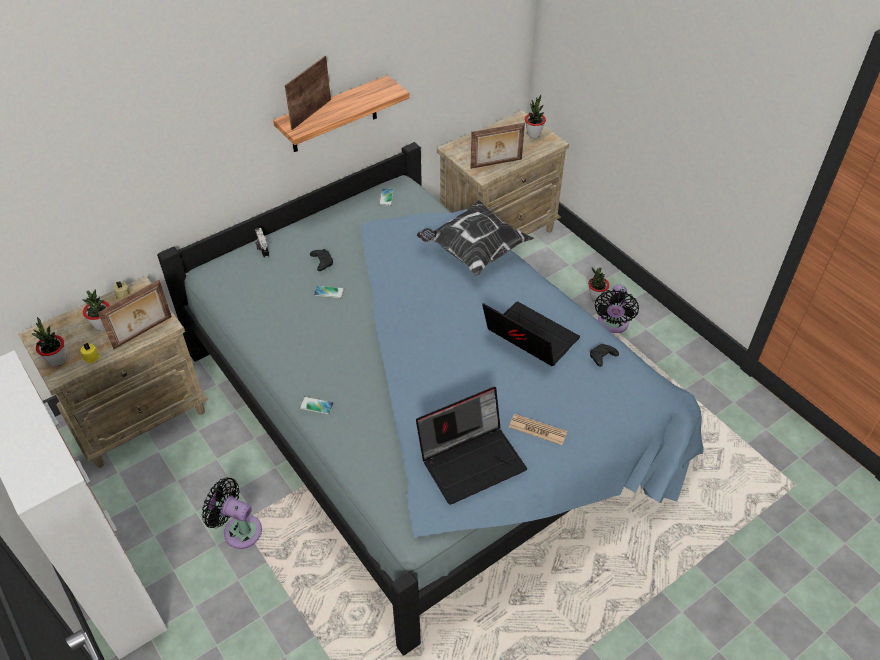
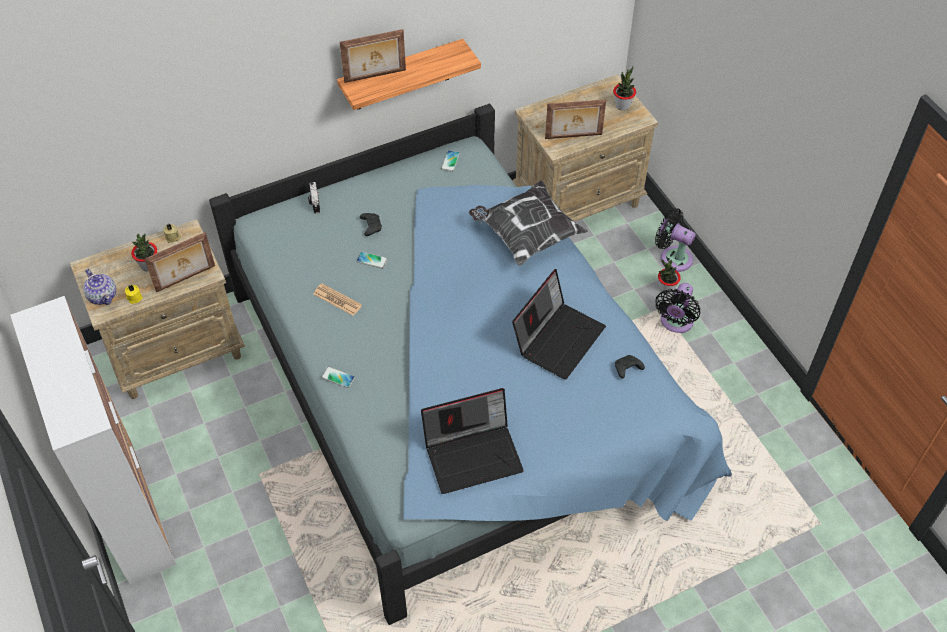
camera: 10 degrees right, 5 degrees up
(57, 360) = (103, 296): potted plant -> teapot
(239, 529) = (256, 480): black fan -> black fan (673, 257)
(310, 114) = (375, 76): picture frame -> picture frame turned 150 degrees counterclockwise
(528, 338) = (558, 338): laptop -> laptop turned 75 degrees clockwise
(537, 430) = (544, 433): newspaper -> newspaper (337, 300)

